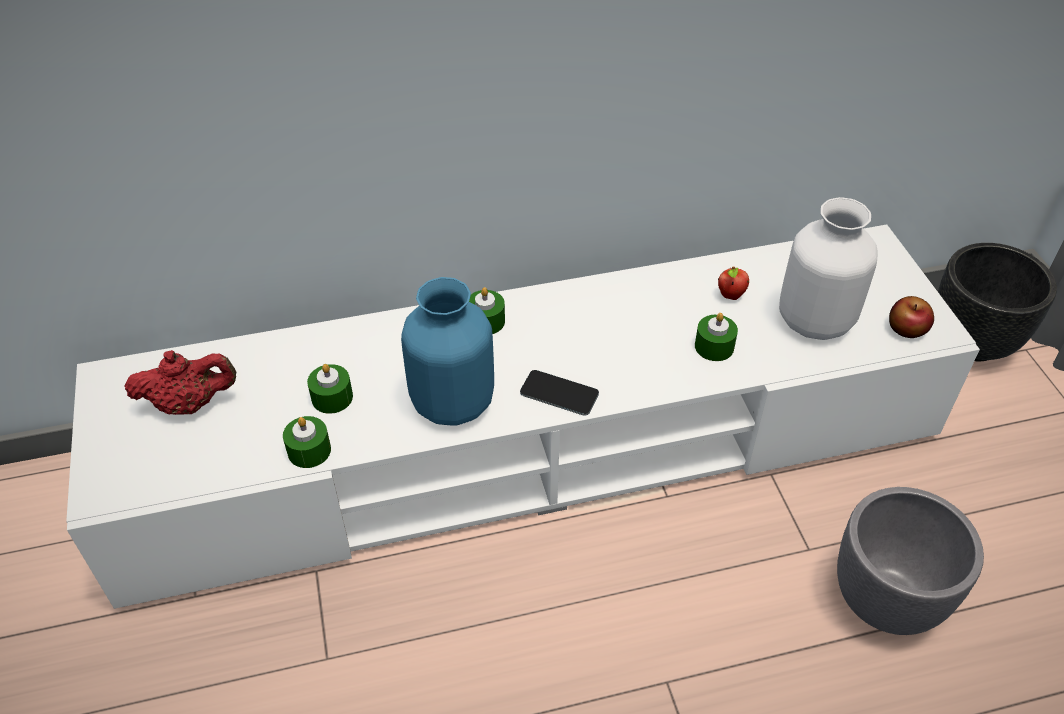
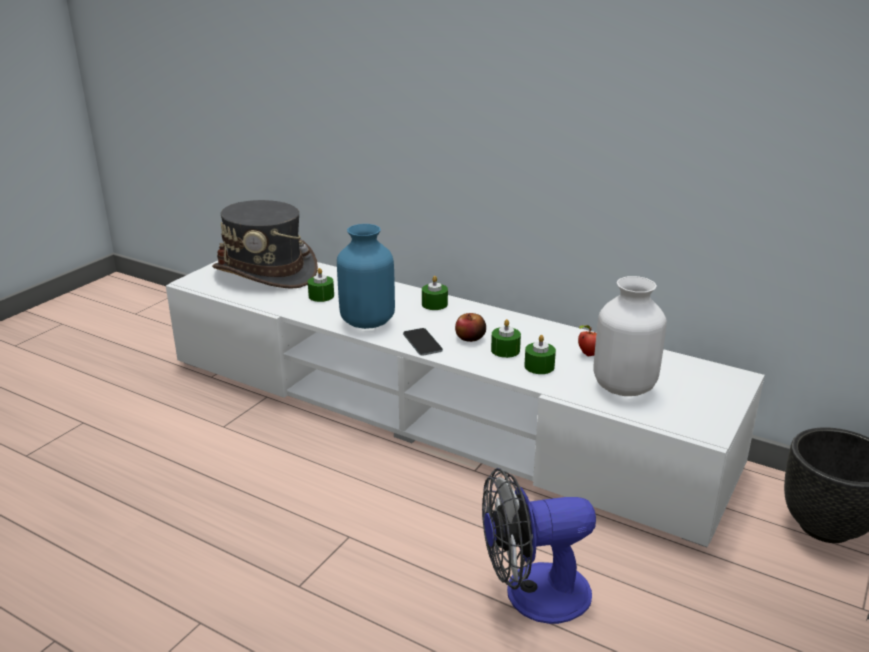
camera: 45 degrees right, 20 degrees down
(190, 404) = (266, 273): red teapot -> grey hat
(309, 450) = (282, 306): green candle -> green candle (505, 350)
(886, 600) = (533, 595): grey planter -> fan
(907, 329) = (684, 418): apple -> apple (470, 338)

